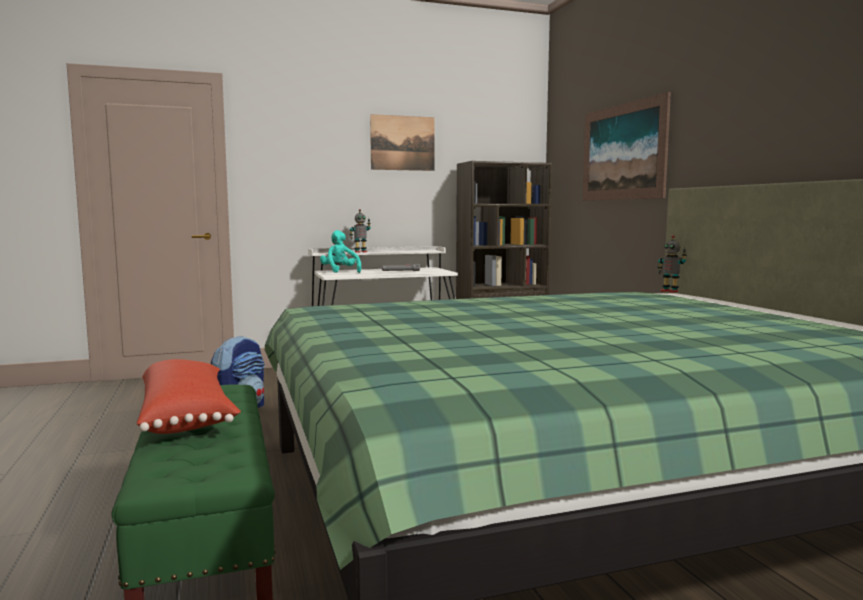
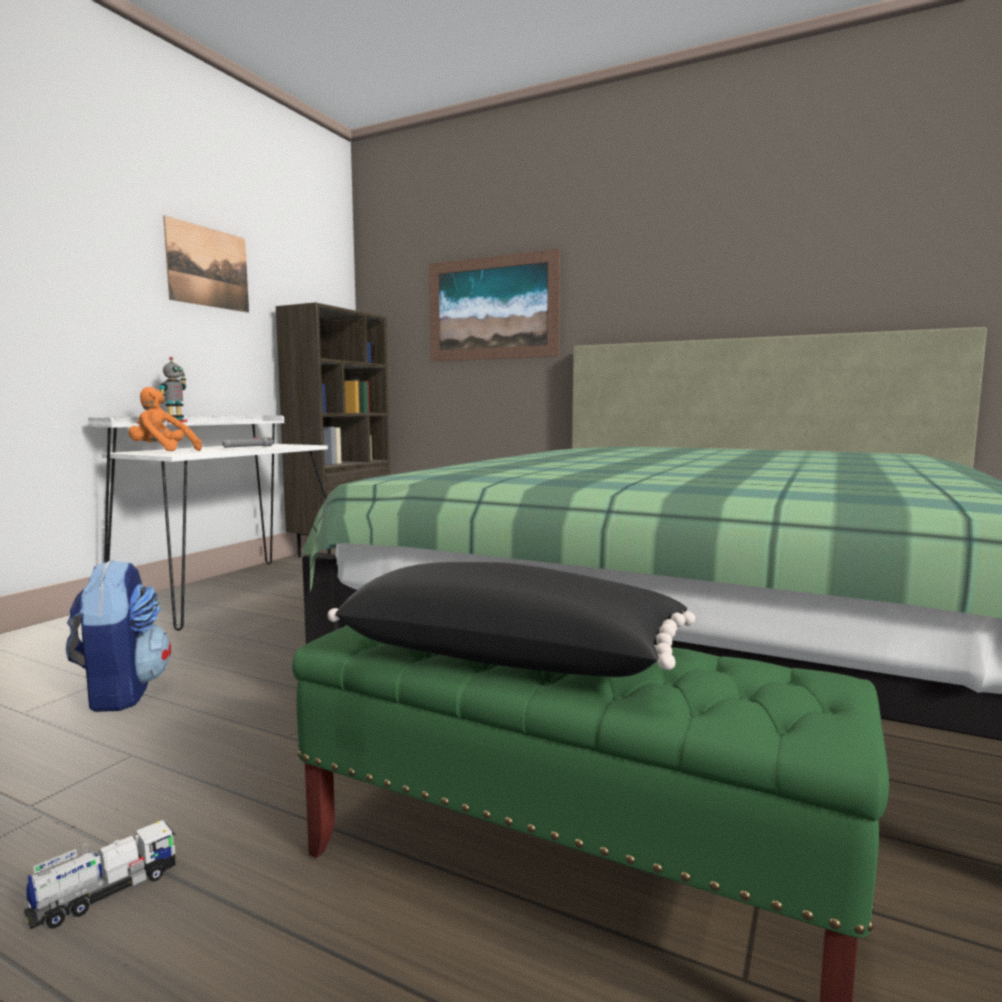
camera: 45 degrees left, 0 degrees up
(105, 481) = (105, 893): none -> toy truck
(187, 417) = (512, 655): red pillow -> black pillow
(340, 272) = (161, 451): turquoise plush toy -> orange plush toy
(669, 291) = (594, 446): toy robot -> none

